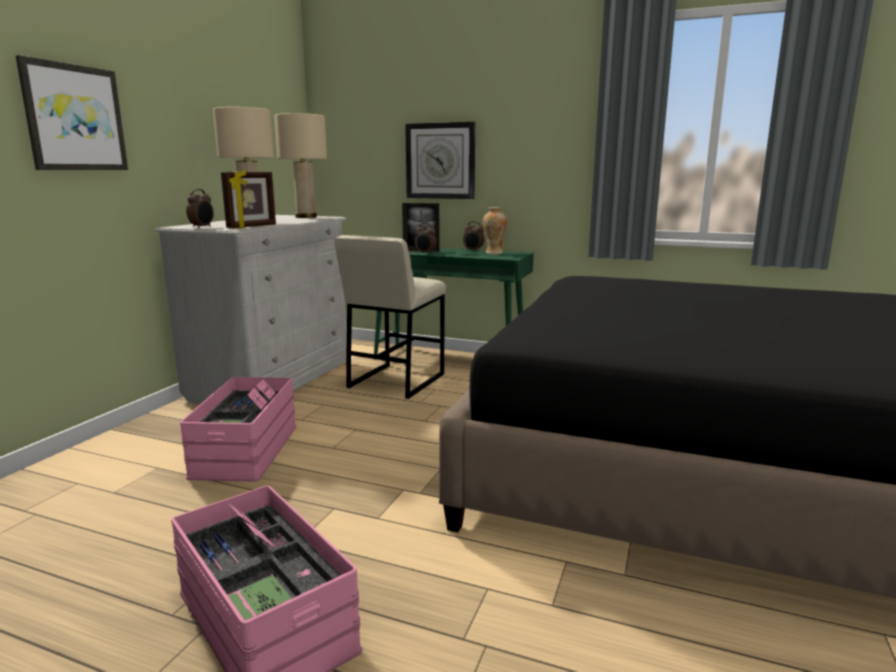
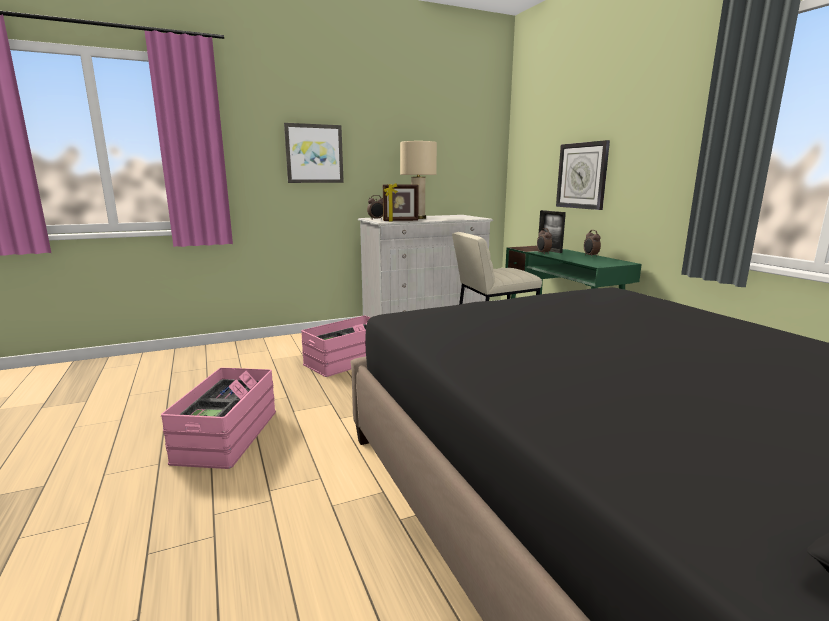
camera: 45 degrees right, 0 degrees up
(306, 217) = (467, 217): beige table lamp -> none
(494, 253) = (601, 260): vase -> none

